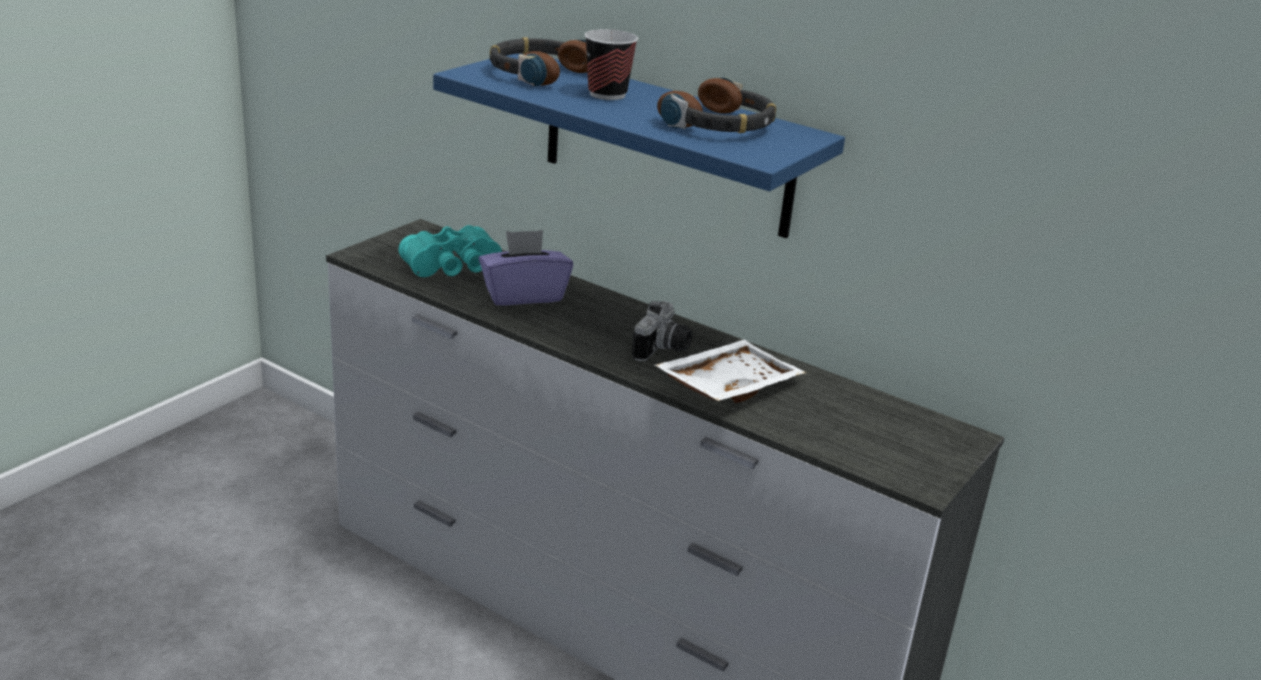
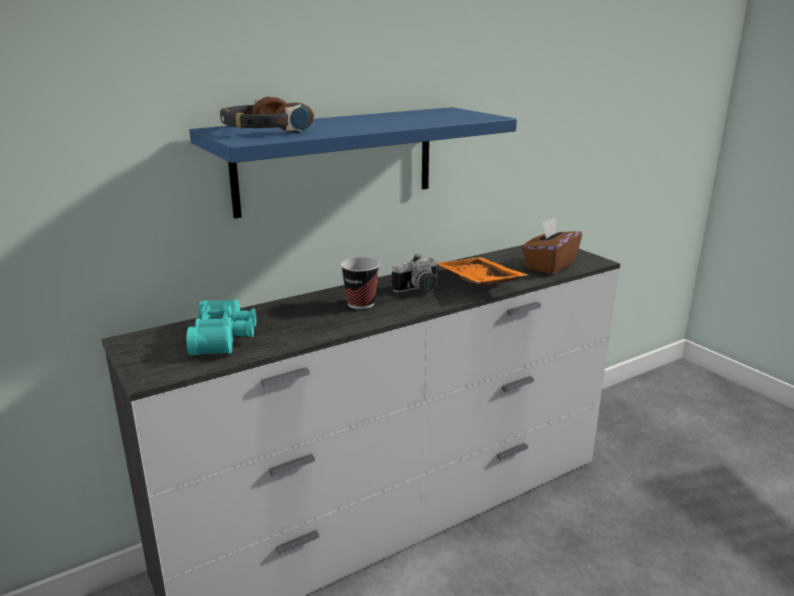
camera: 65 degrees left, 5 degrees down
(523, 295) = (301, 319): purple tissue box -> none
(607, 94) = (337, 124): cup -> cup (361, 304)
(664, 350) = (420, 290): camera -> camera turned 105 degrees clockwise
(720, 125) = (422, 116): headphones -> none
(726, 386) = (476, 282): white tray -> orange tray
(856, 441) = (549, 265): none -> brown tissue box

